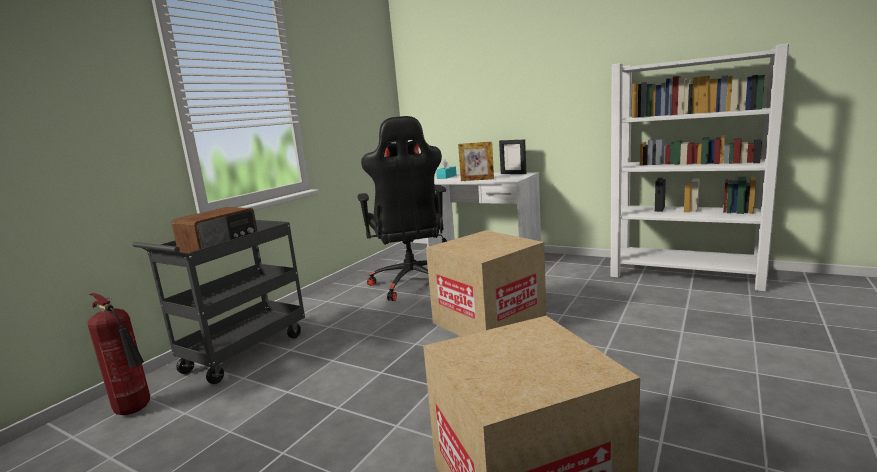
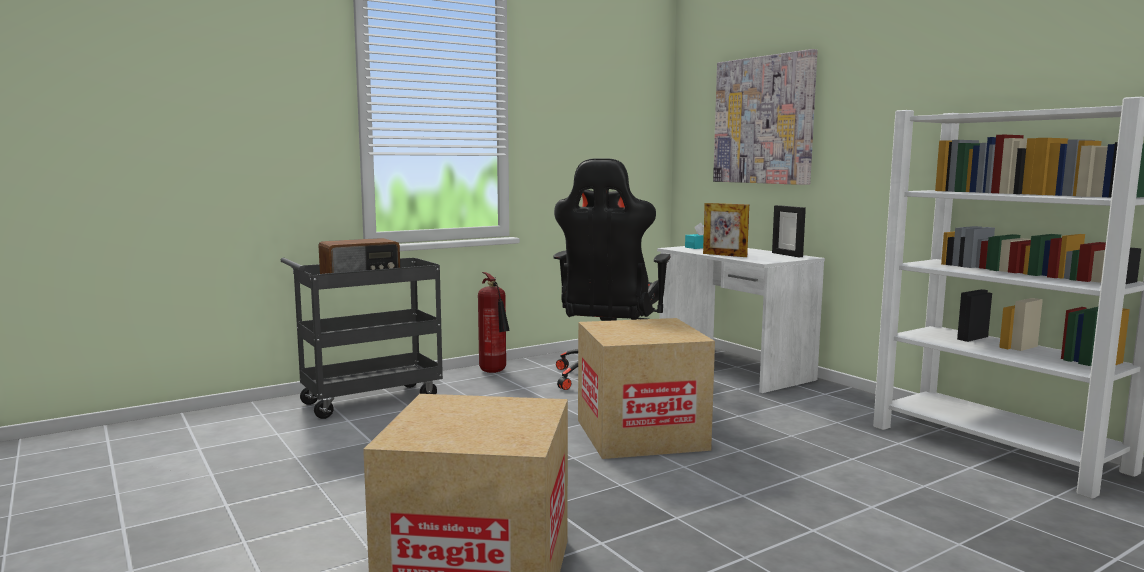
camera: 25 degrees right, 5 degrees down
(136, 410) = (246, 421): fire extinguisher -> fire extinguisher (495, 372)
(477, 81) = (764, 120): none -> picture

